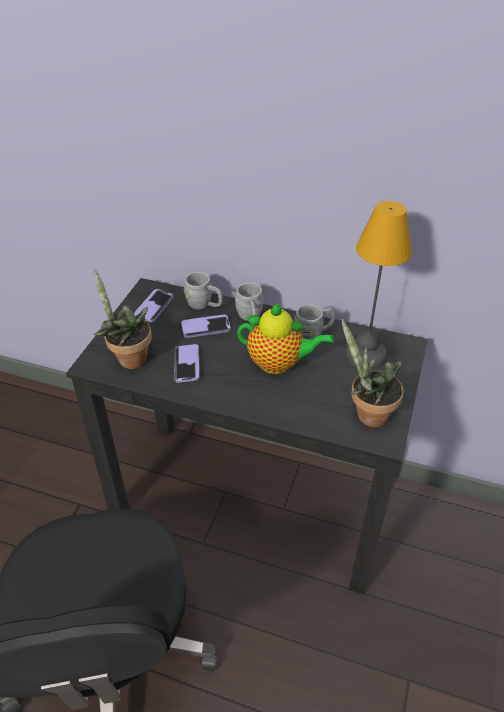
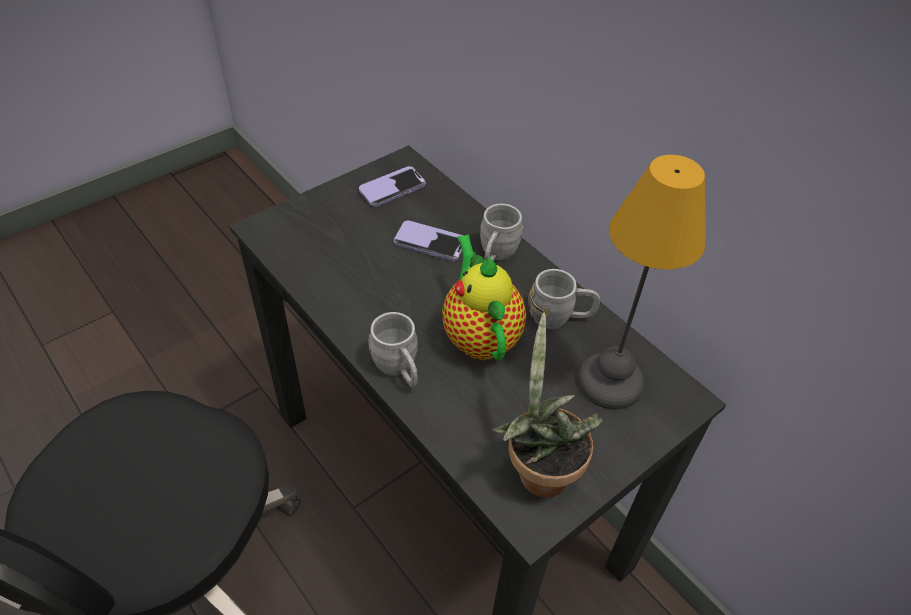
camera: 30 degrees right, 5 degrees up
(128, 358) = (308, 239): potted plant -> none
(187, 364) = (366, 280): phone -> none
(204, 305) = (453, 212): grey mug -> grey mug (399, 369)
(279, 363) = (479, 335): teapot -> teapot turned 150 degrees counterclockwise

